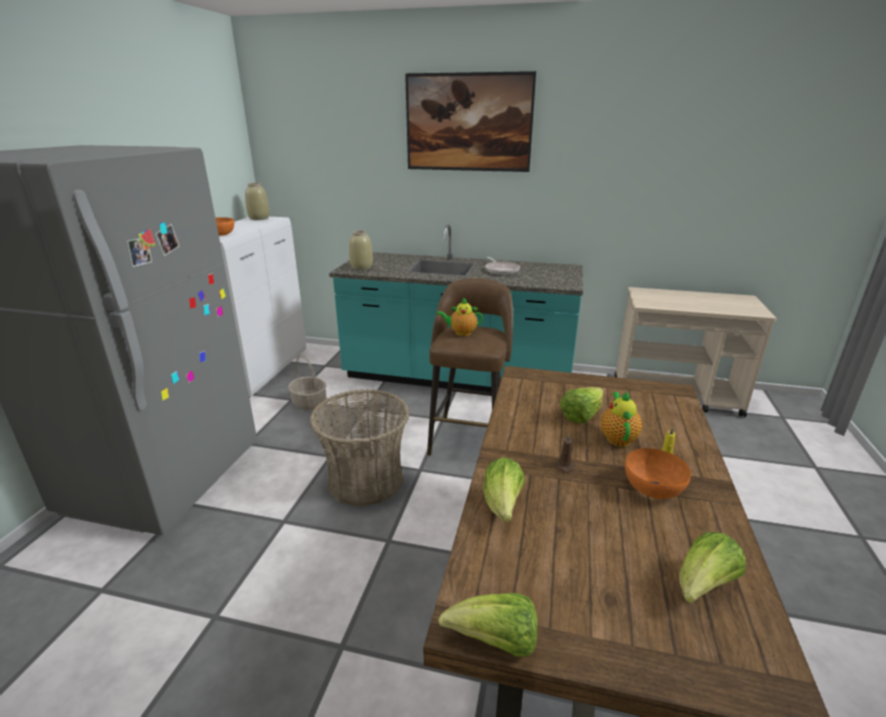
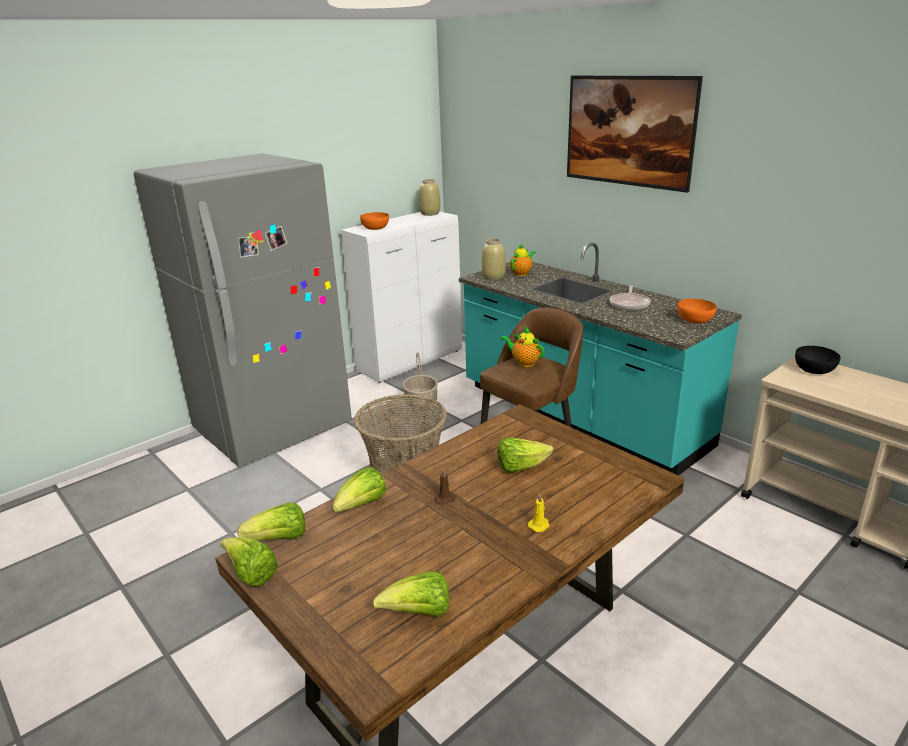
camera: 35 degrees right, 0 degrees up
(468, 582) = (279, 539): none -> lettuce
(617, 438) = (523, 495): teapot -> teapot (521, 274)
(652, 294) = (814, 370): none -> black bowl
(652, 488) = (489, 541): orange bowl -> orange bowl (694, 320)

